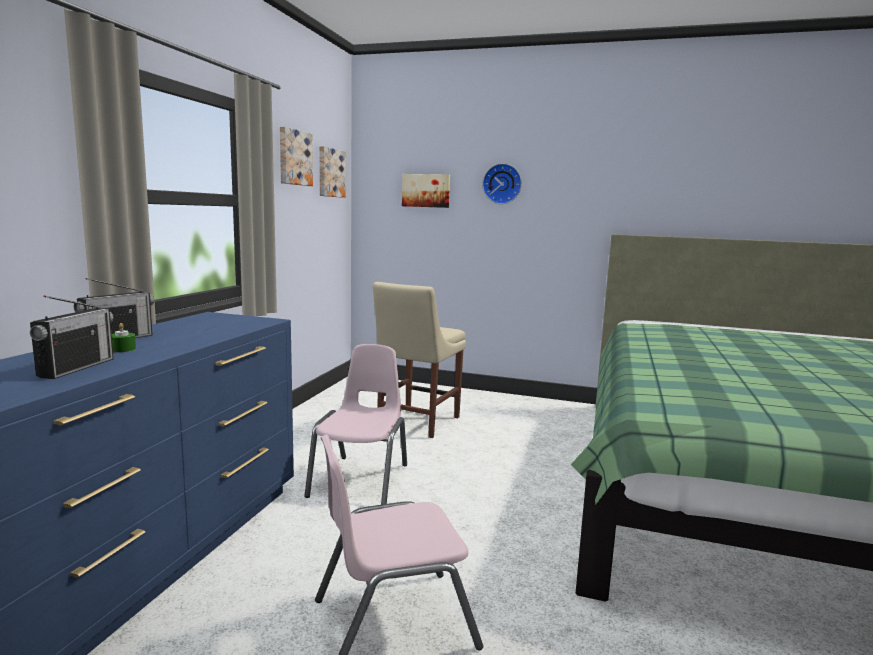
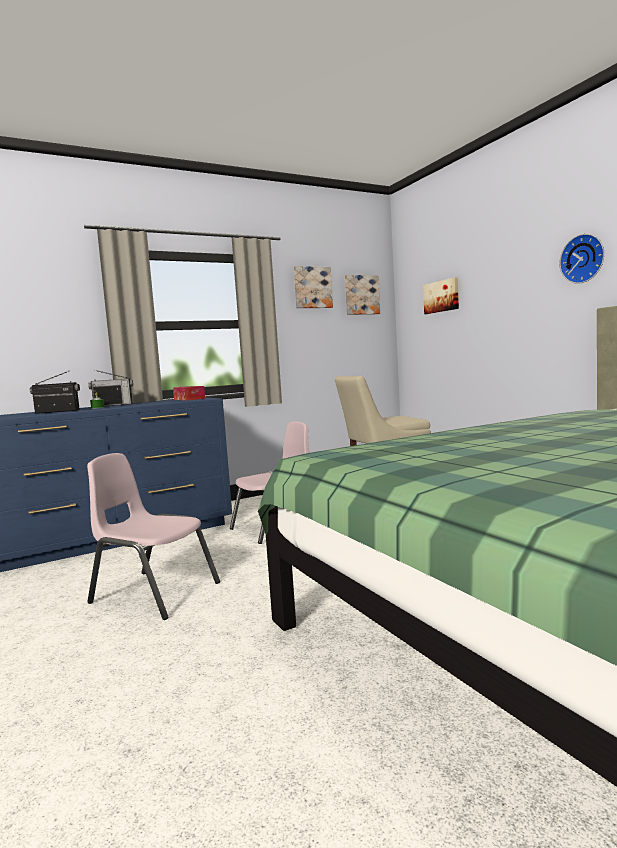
camera: 45 degrees right, 5 degrees down
(77, 368) = (57, 412): radio -> radio turned 150 degrees counterclockwise
(221, 319) = (189, 399): none -> tissue box
(502, 184) = (498, 276): wall clock -> wall clock (583, 259)

